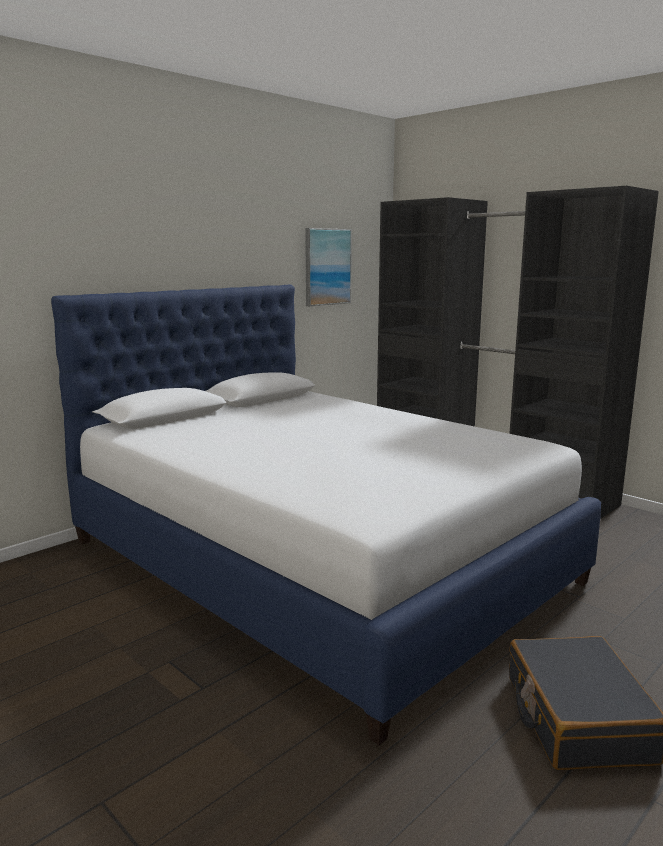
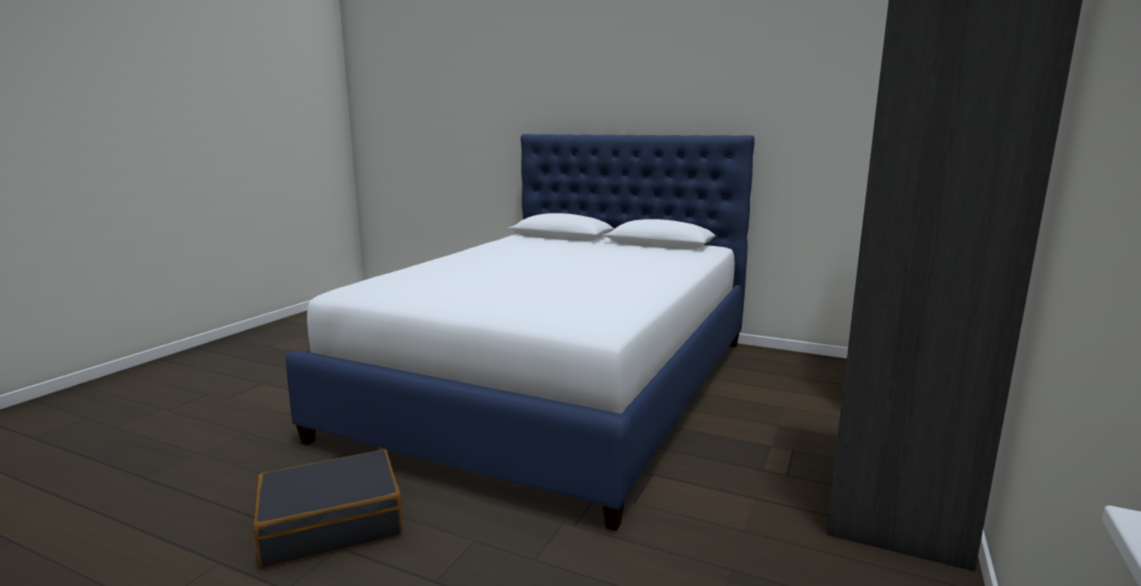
camera: 70 degrees right, 0 degrees up
(327, 267) = (831, 117): picture -> none

